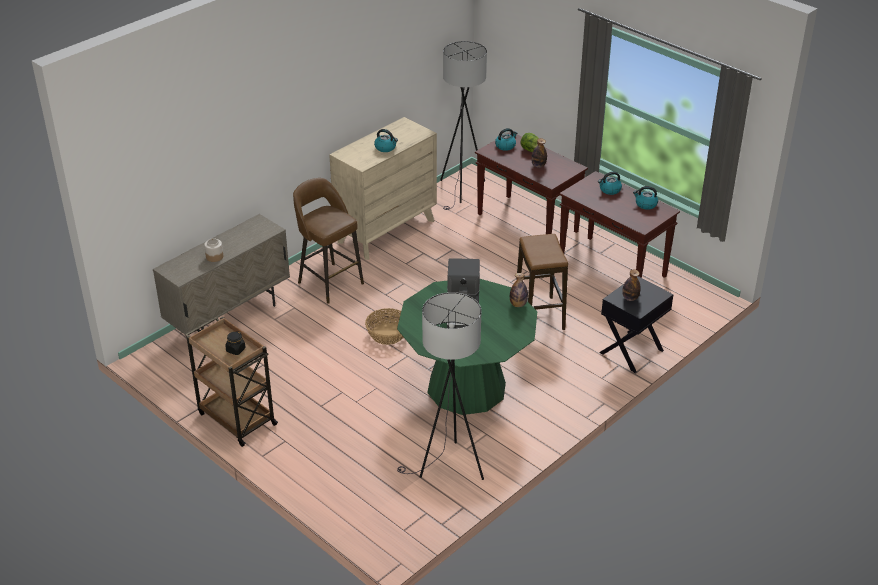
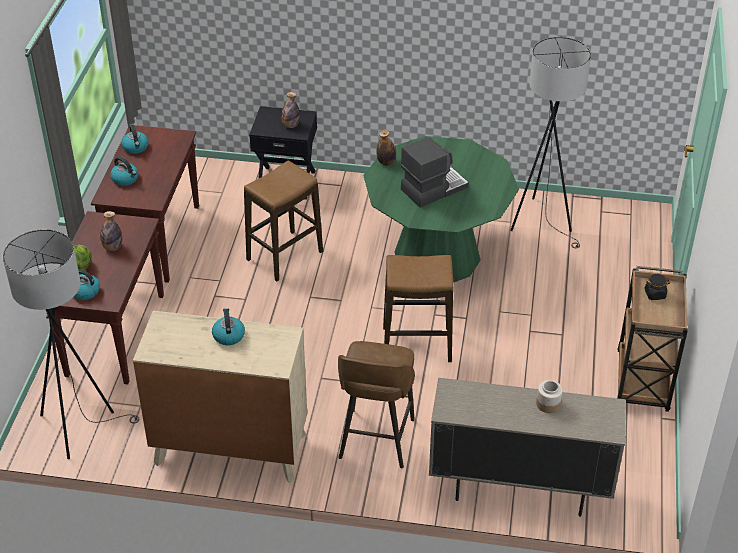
camera: 125 degrees left, 5 degrees up
(387, 334) = (416, 345): basket -> stool

